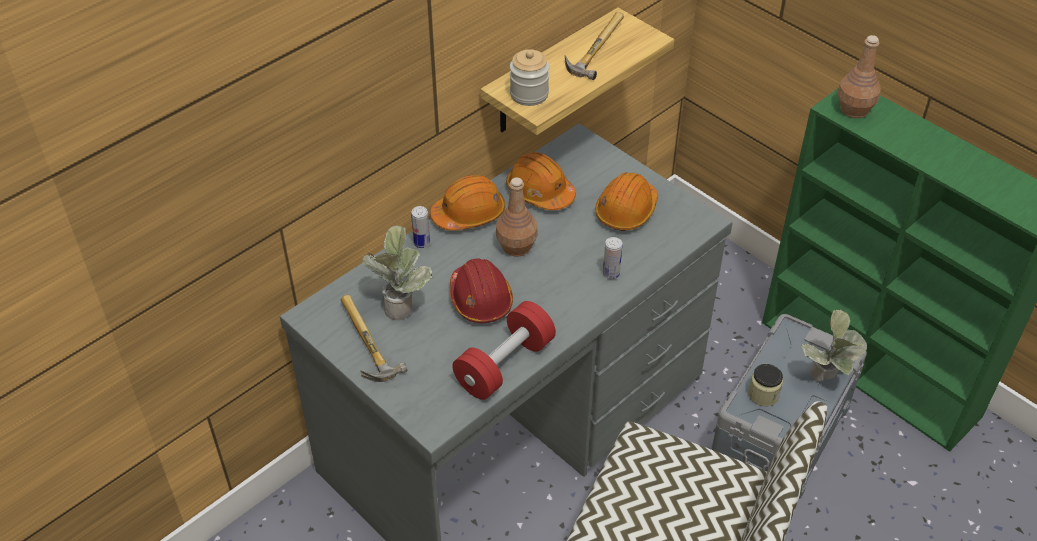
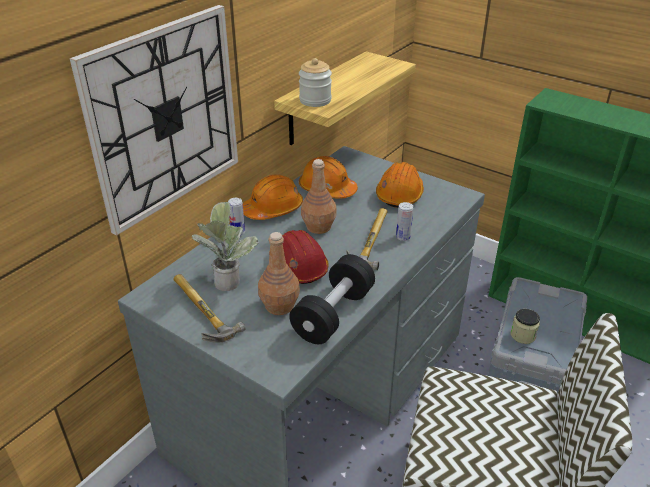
camera: 10 degrees left, 10 degrees down
(343, 131) = (165, 118): none -> wall clock
(505, 364) = (333, 314): red dumbbell -> black dumbbell
(593, 48) = (356, 72): hammer -> hammer (367, 241)
(827, 379) = (566, 318): potted plant -> none
(854, 110) = (558, 103): brown bottle -> brown bottle (279, 306)

